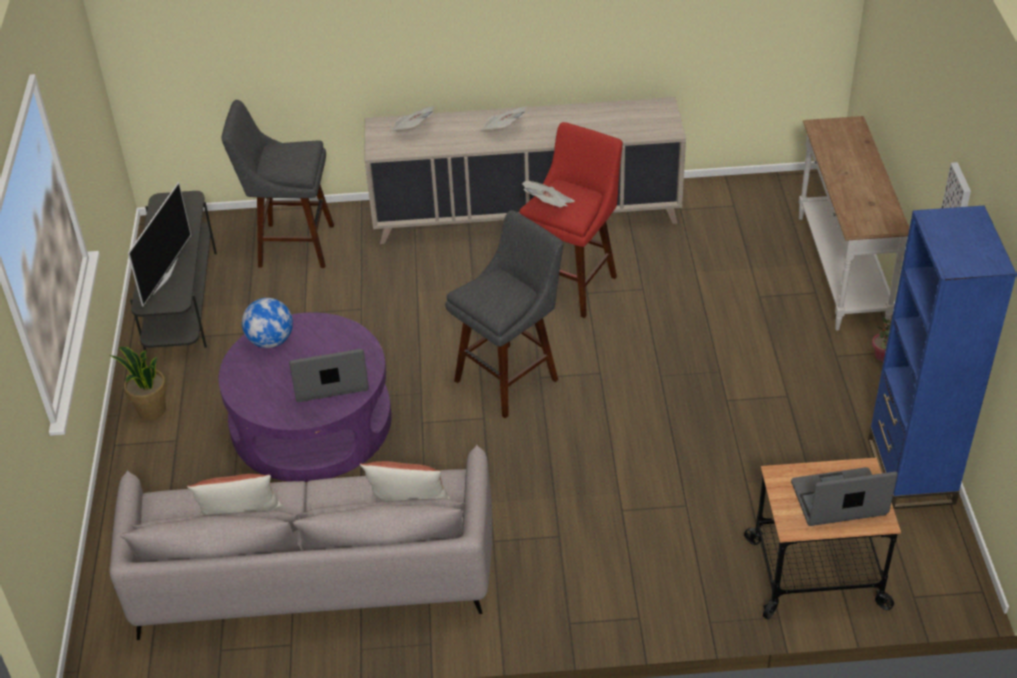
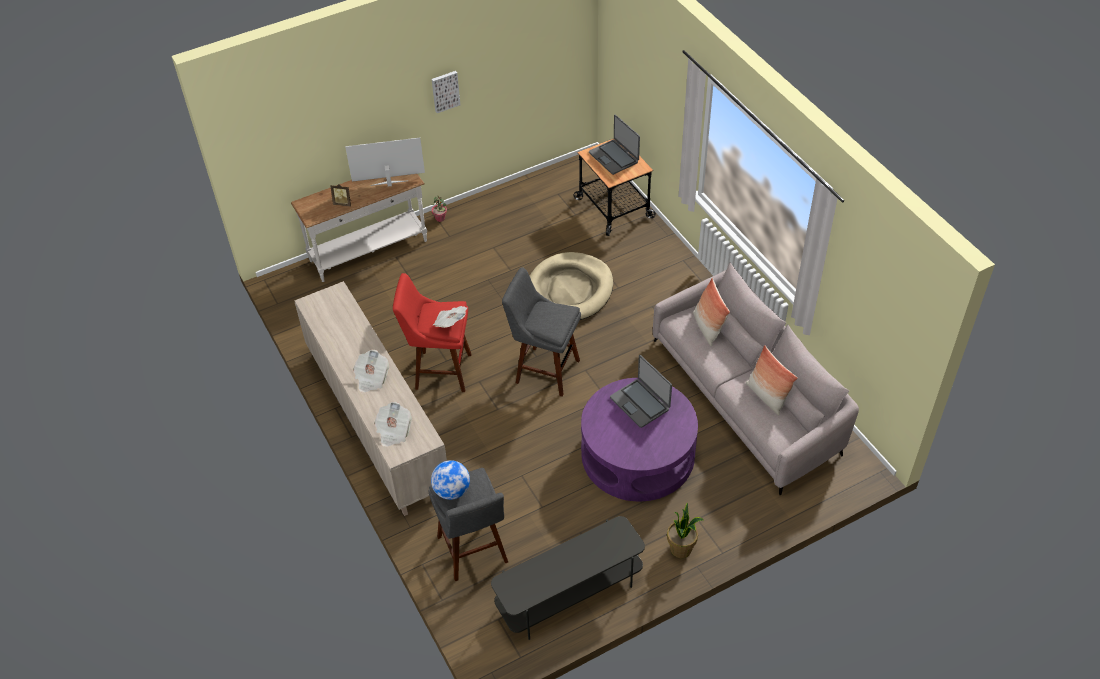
camera: 115 degrees left, 5 degrees up
(164, 276) = (598, 549): television -> television (389, 183)
(271, 341) = (625, 450): globe -> globe (452, 491)
(648, 452) = (569, 290): none -> beige dog bed
(835, 156) = (343, 203): none -> picture frame
(910, 471) = (524, 191): blue bookcase -> none

